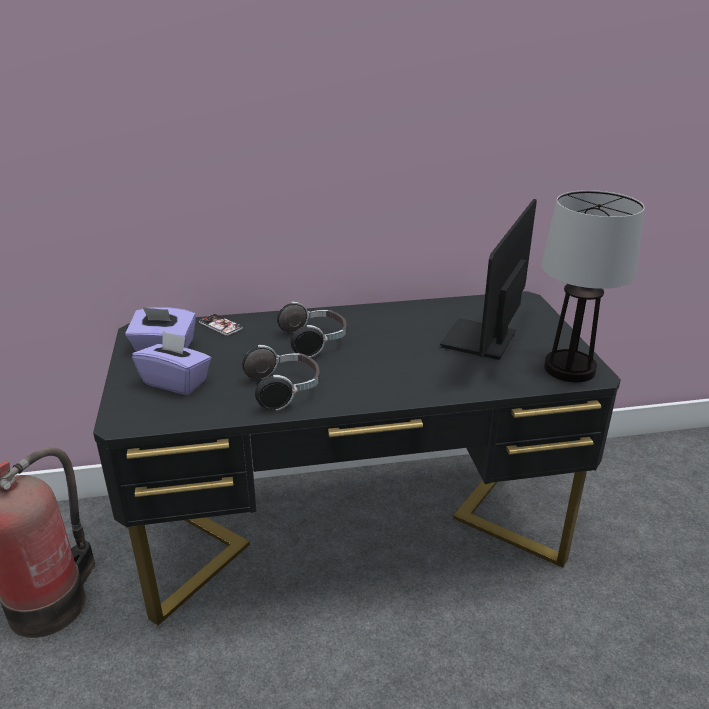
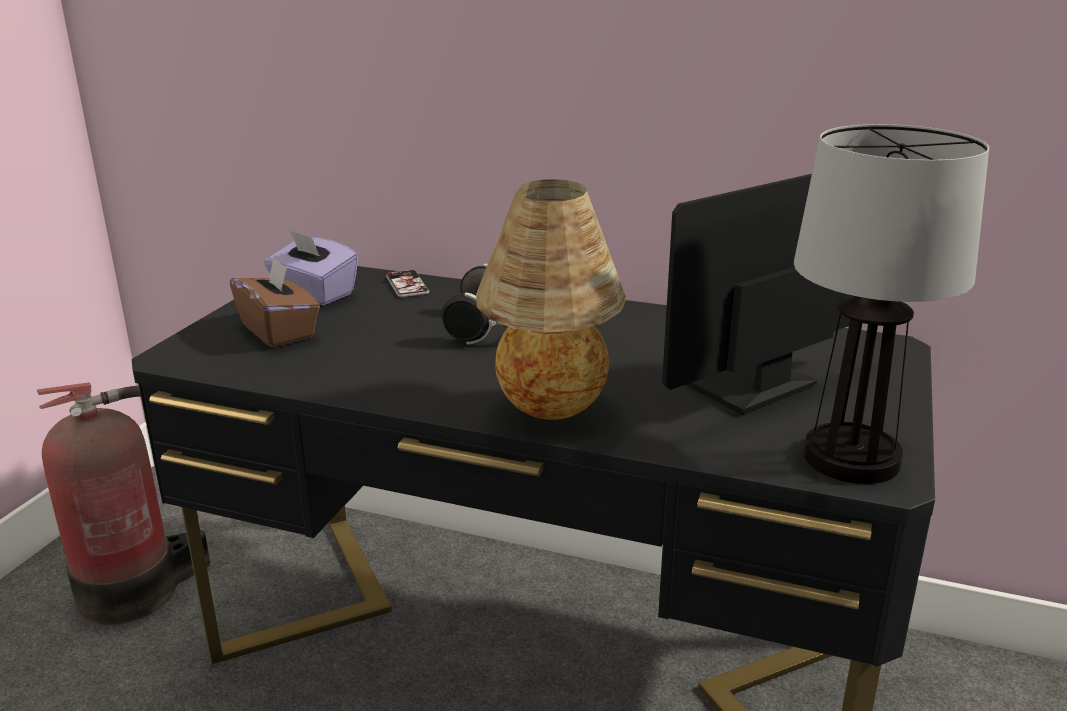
camera: 30 degrees right, 5 degrees down
(176, 382) = (279, 331): purple tissue box -> brown tissue box
(284, 390) = (388, 372): headphones -> none
(408, 389) = (551, 415): none -> table lamp

